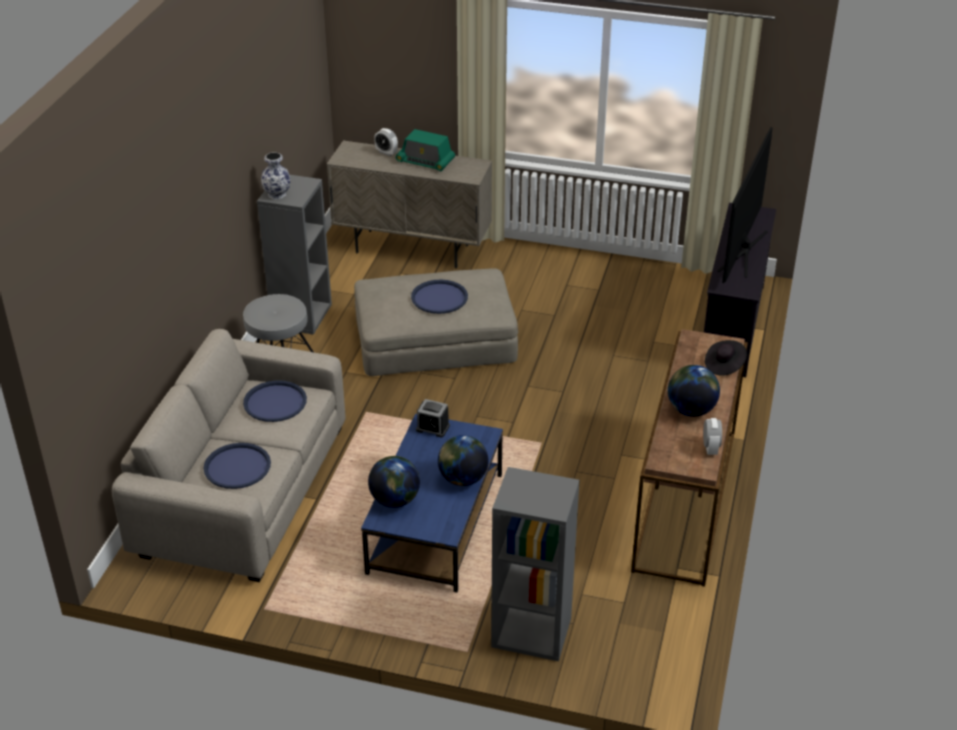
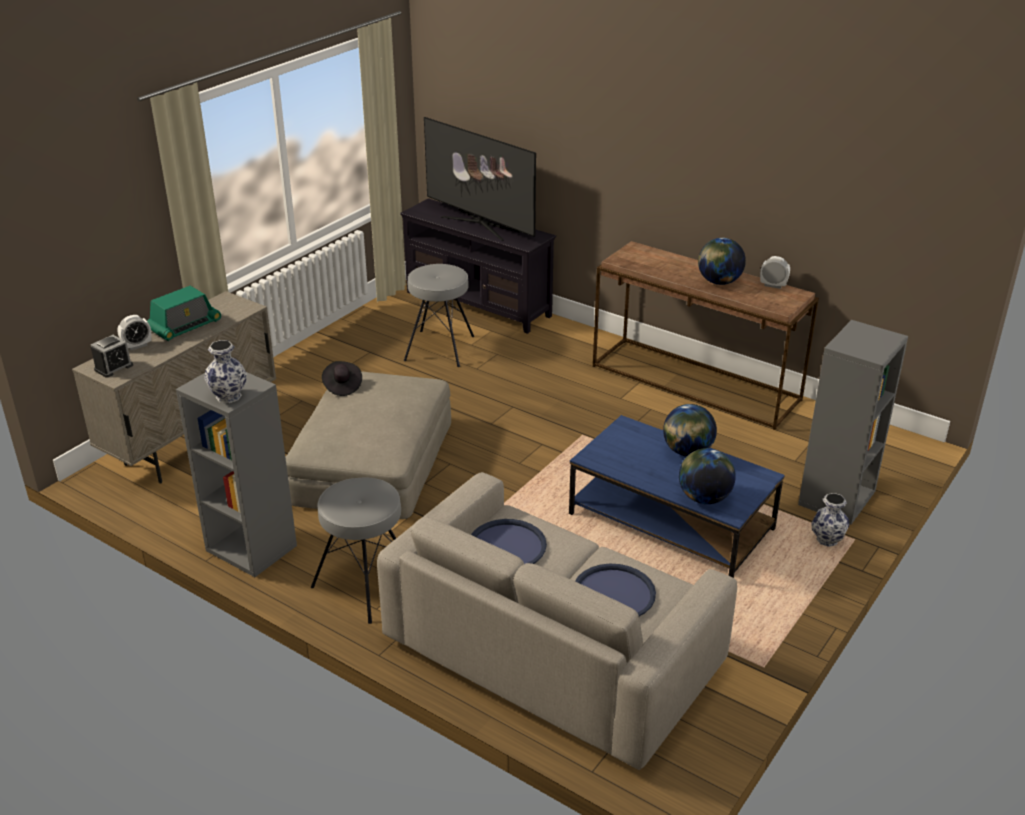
camera: 70 degrees left, 5 degrees down
(432, 428) = (599, 453): alarm clock -> alarm clock (113, 367)
(439, 298) = (378, 407): blue tray -> none
(456, 632) = (827, 541): none -> vase
(633, 325) = (440, 348): none -> grey stool
(724, 365) = (664, 256): black hat -> black hat (342, 386)

